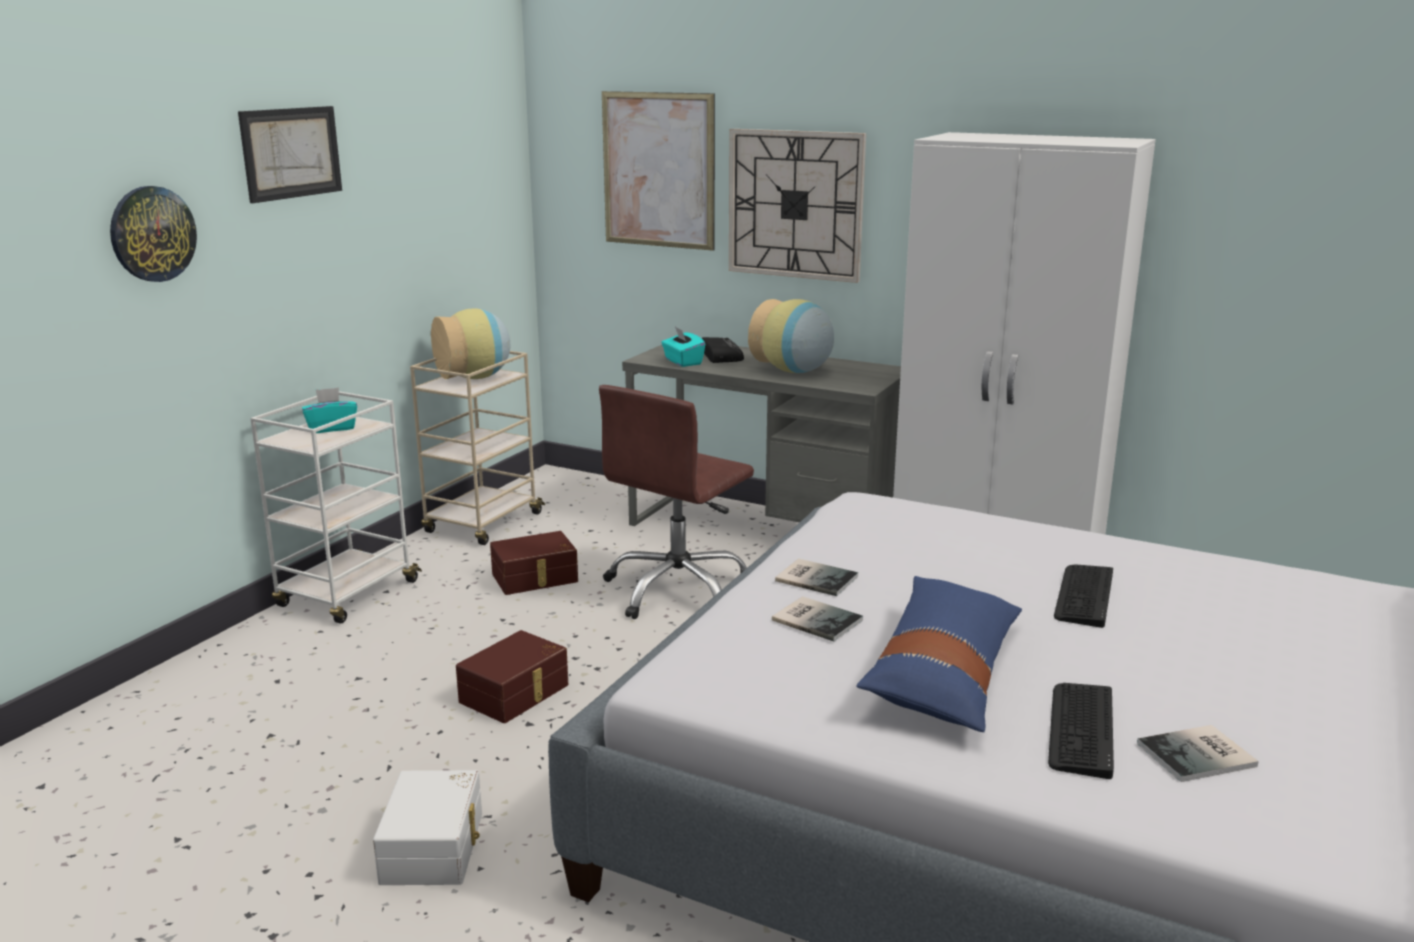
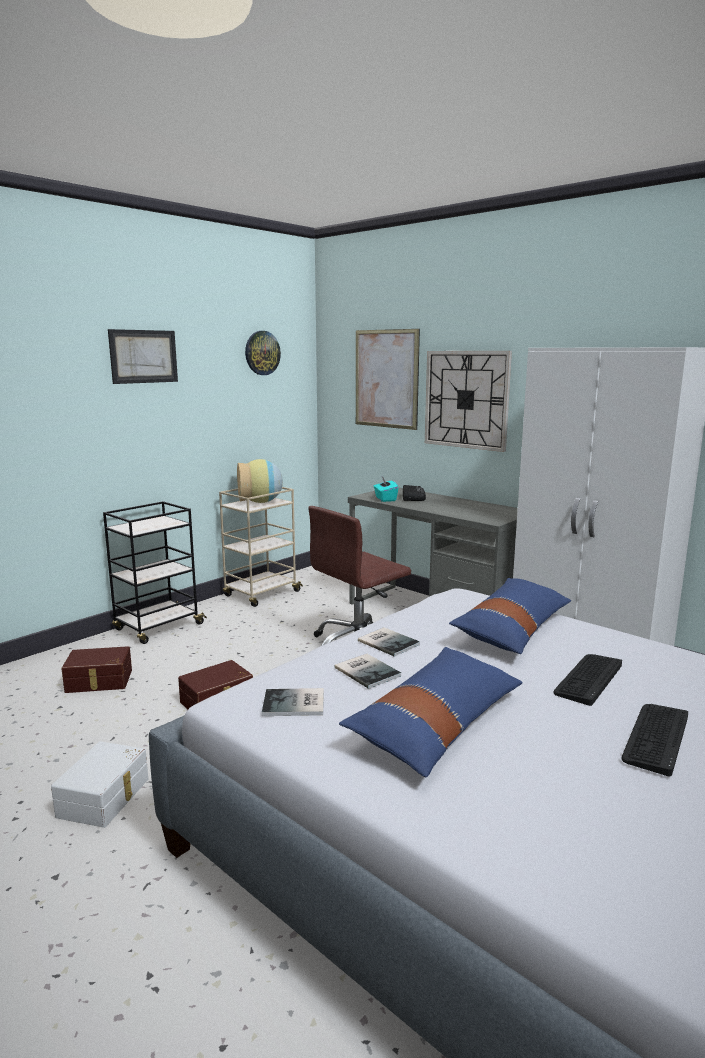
camera: 15 degrees right, 5 degrees down
(152, 234) = (43, 396): wall clock -> wall clock (262, 353)
(331, 428) = (153, 523): turquoise tissue box -> none
(346, 595) = (158, 627): white cart -> black cart
(535, 578) = (273, 630): brown storage box -> brown storage box (99, 681)
(794, 371) = (454, 508): vase -> none
(960, 542) = (512, 629): none -> blue pillow
(1081, 729) = (522, 788): keyboard -> keyboard (655, 738)
(1200, 756) = (620, 831): book -> book (295, 704)

